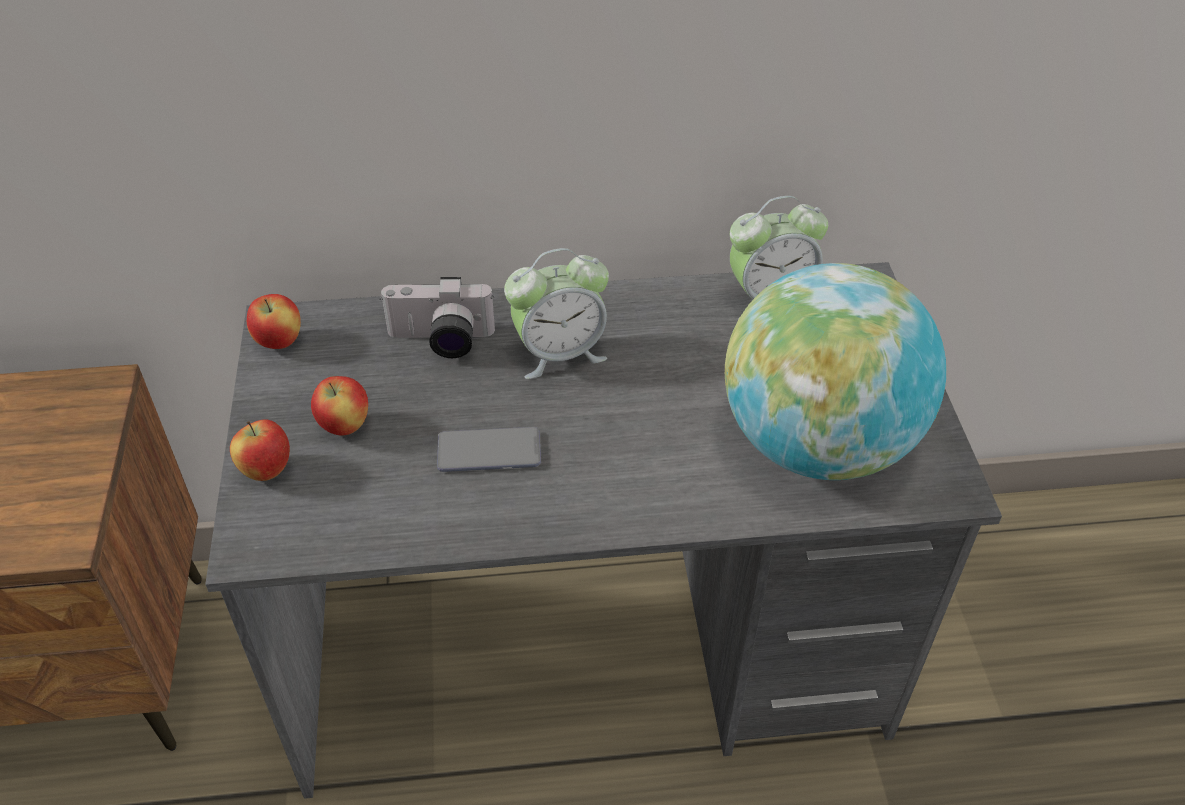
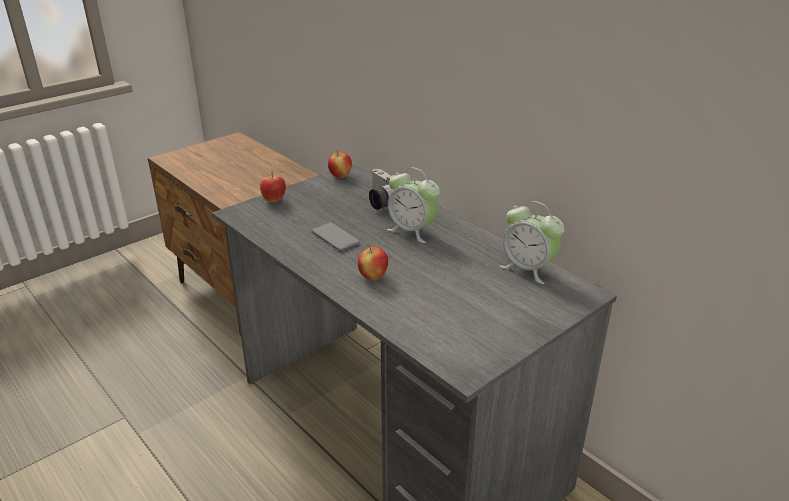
camera: 55 degrees right, 15 degrees down
(345, 426) = (313, 205): apple -> apple (373, 277)
(817, 443) = (444, 317): globe -> none

